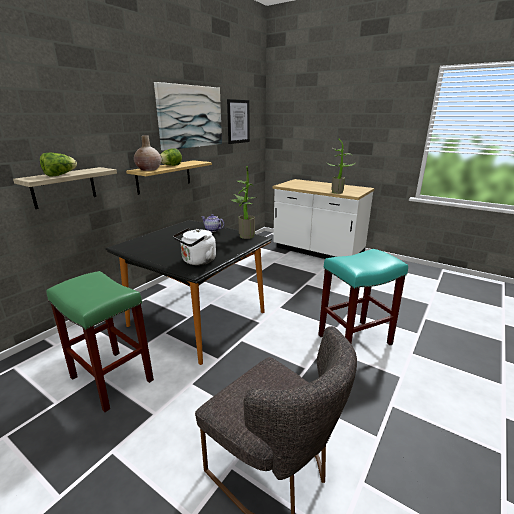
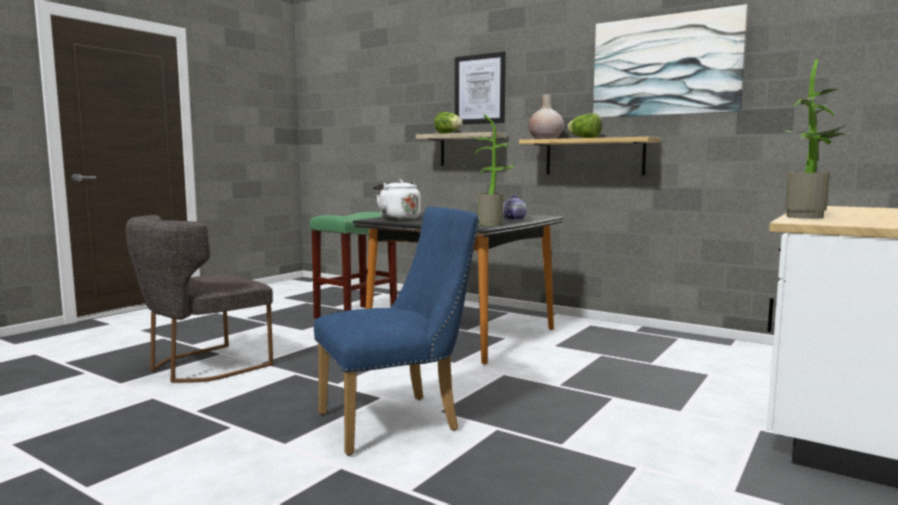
camera: 90 degrees right, 15 degrees down
(238, 121) = (818, 64): picture -> picture (480, 89)
(355, 339) = (398, 421): turquoise stool -> blue chair

